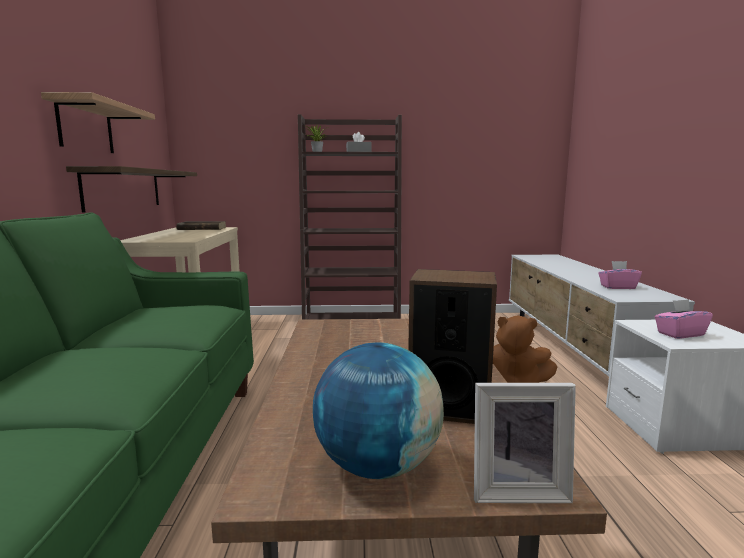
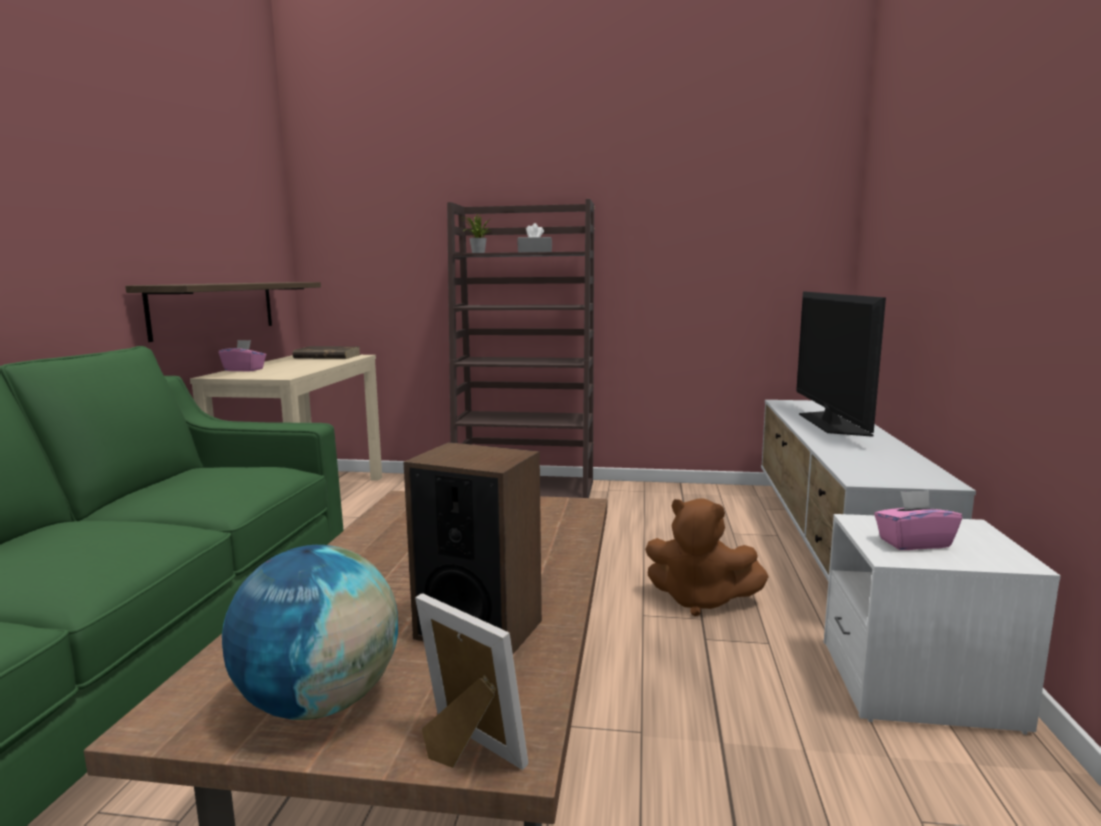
camera: 10 degrees right, 0 degrees up
(85, 127) = (157, 234): shelf -> none
(517, 490) = (464, 752): picture frame -> picture frame turned 150 degrees counterclockwise
(568, 267) = (831, 423): none -> television
(617, 287) = (874, 461): pink tissue box -> pink tissue box (244, 370)

